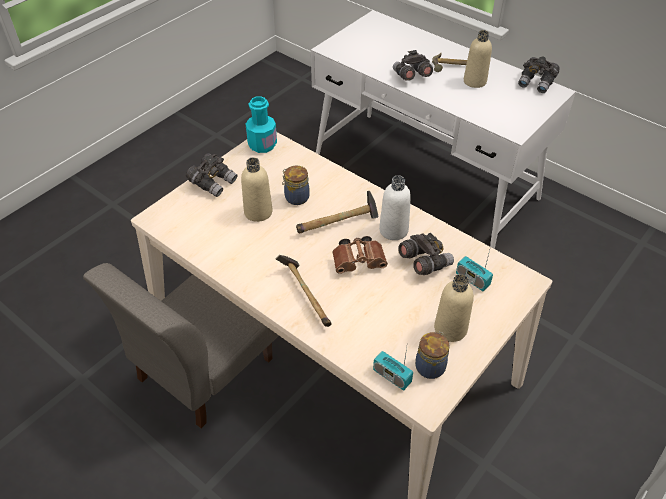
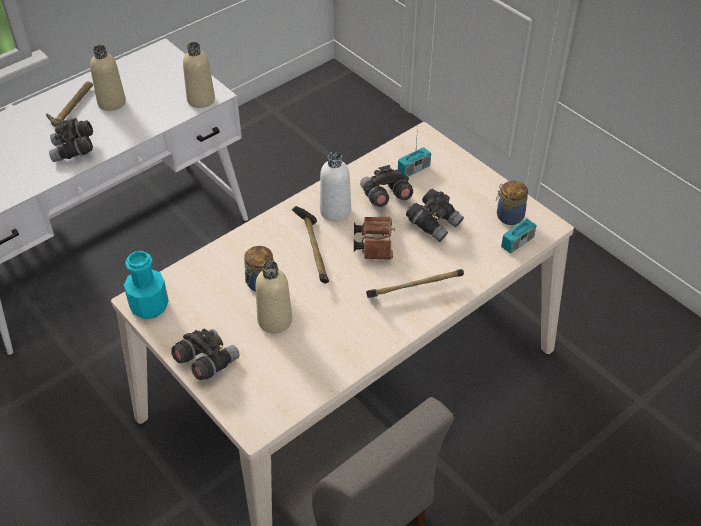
camera: 80 degrees left, 0 degrees up
(450, 329) = (469, 195): beige bottle -> beige bottle (201, 100)
(537, 83) = (138, 59): grey binoculars -> grey binoculars (434, 223)

